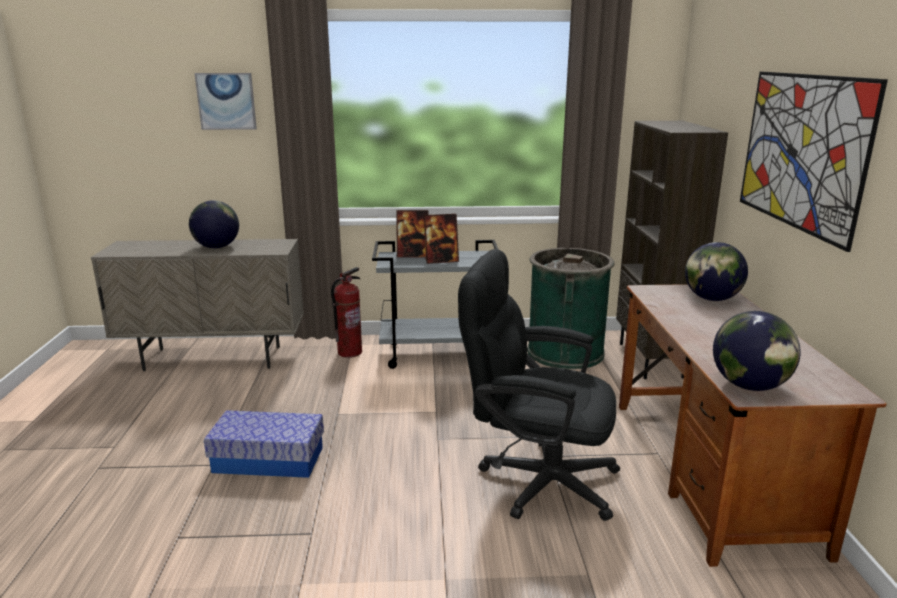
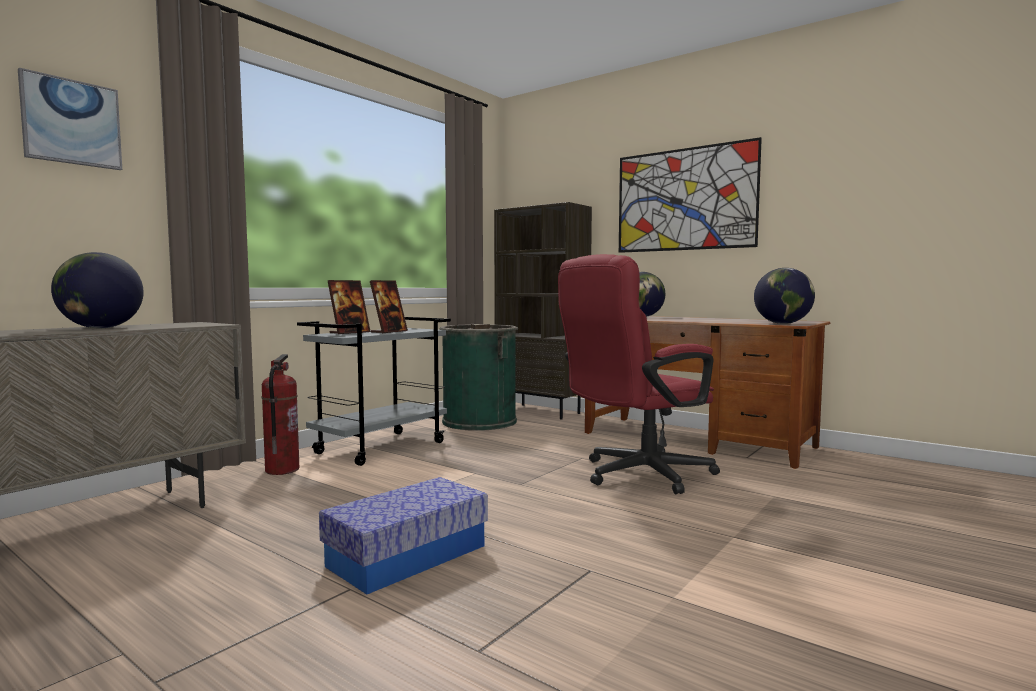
camera: 50 degrees left, 15 degrees down
(535, 479) = (636, 475): black office chair -> red office chair

